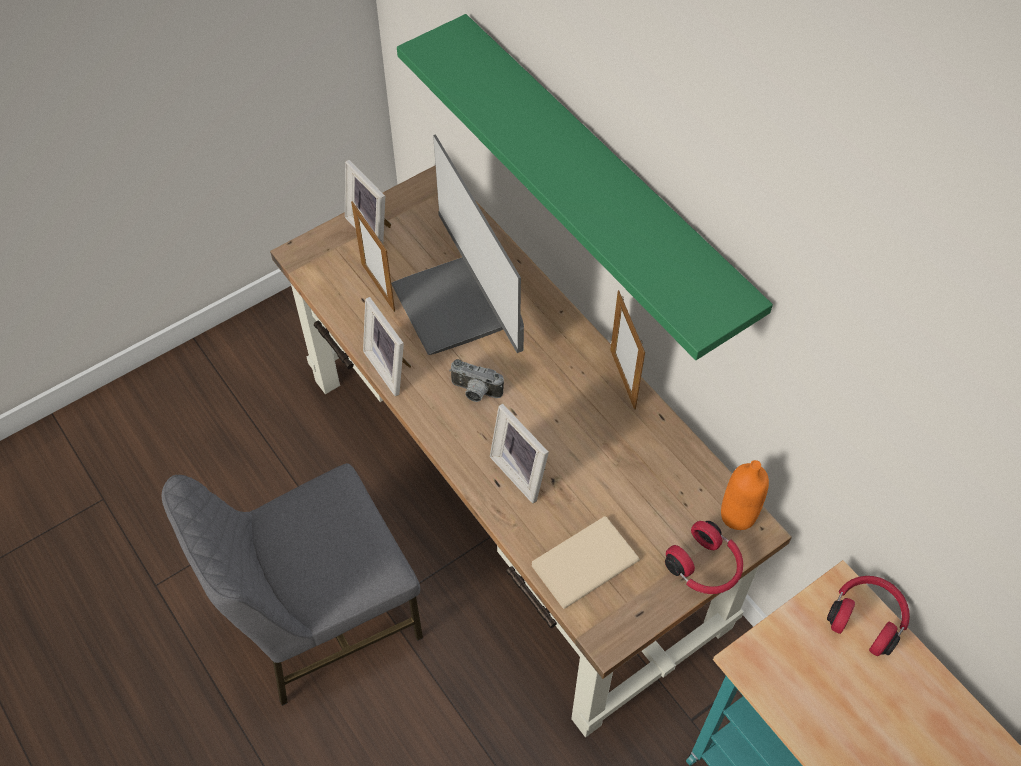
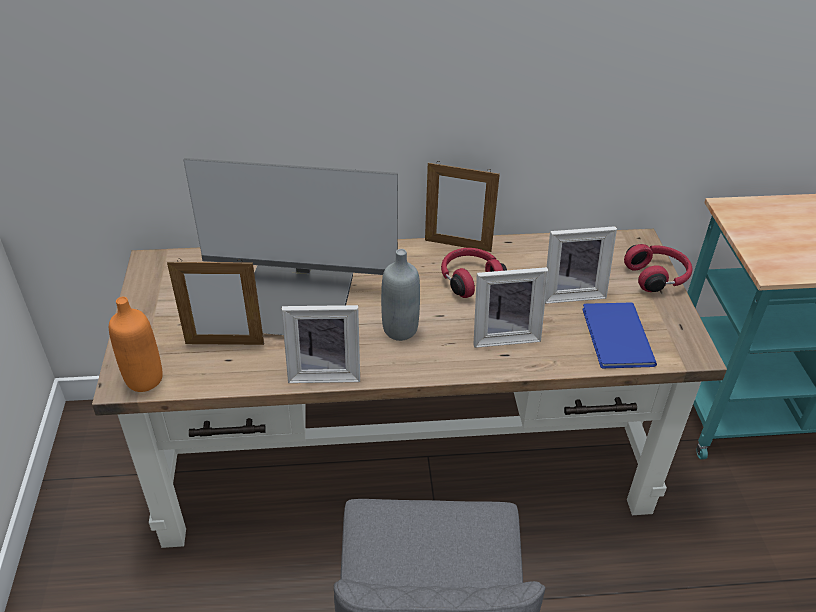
camera: 60 degrees left, 15 degrees down
(373, 228) = (153, 320): picture frame -> picture frame (571, 292)
(475, 392) = (400, 329): camera -> grey bottle
(581, 562) = (615, 338): beige book -> blue book
(602, 175) = (373, 65): green shelf -> none
(737, 515) = (621, 243): orange bottle -> orange bottle (144, 379)
(867, 618) = (758, 207): red headphones -> red headphones (470, 280)

